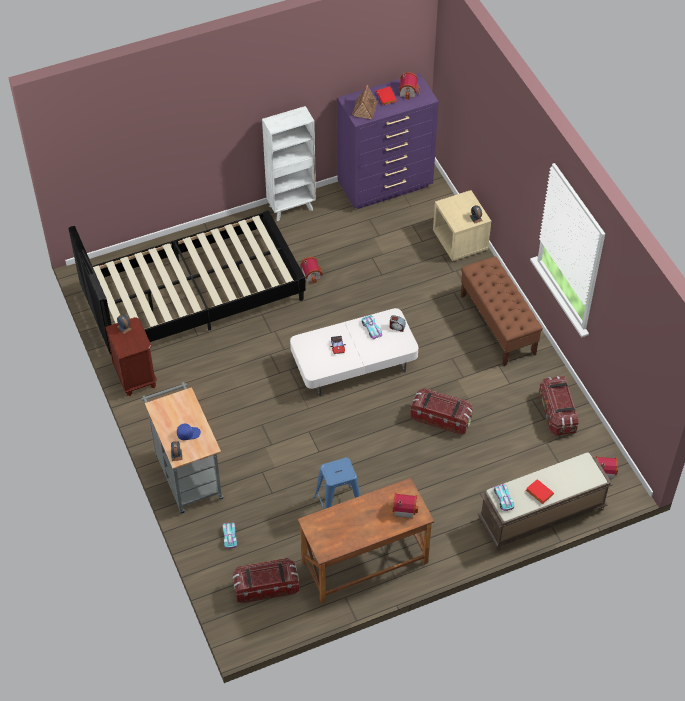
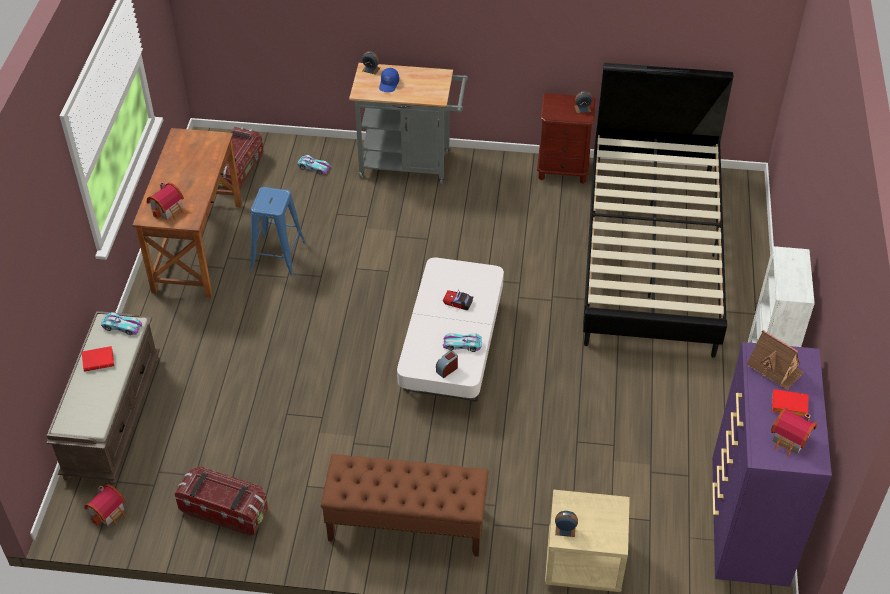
camera: 120 degrees right, 5 degrees down
(312, 274) = (621, 371): toy house -> none
(441, 418) = (313, 391): storage box -> none

